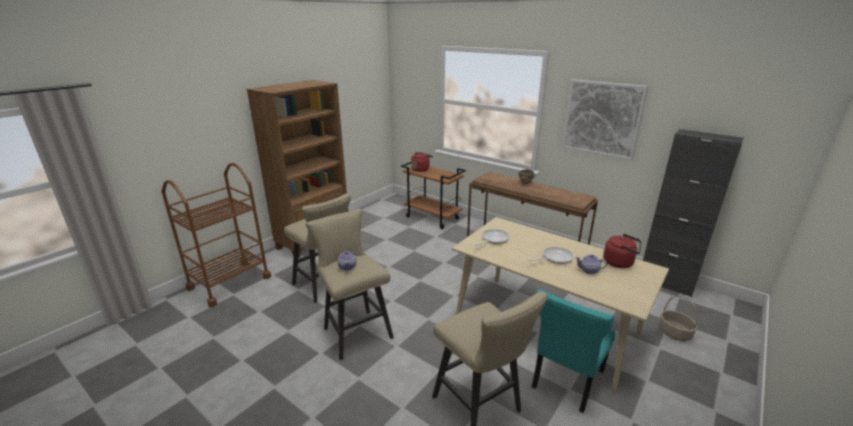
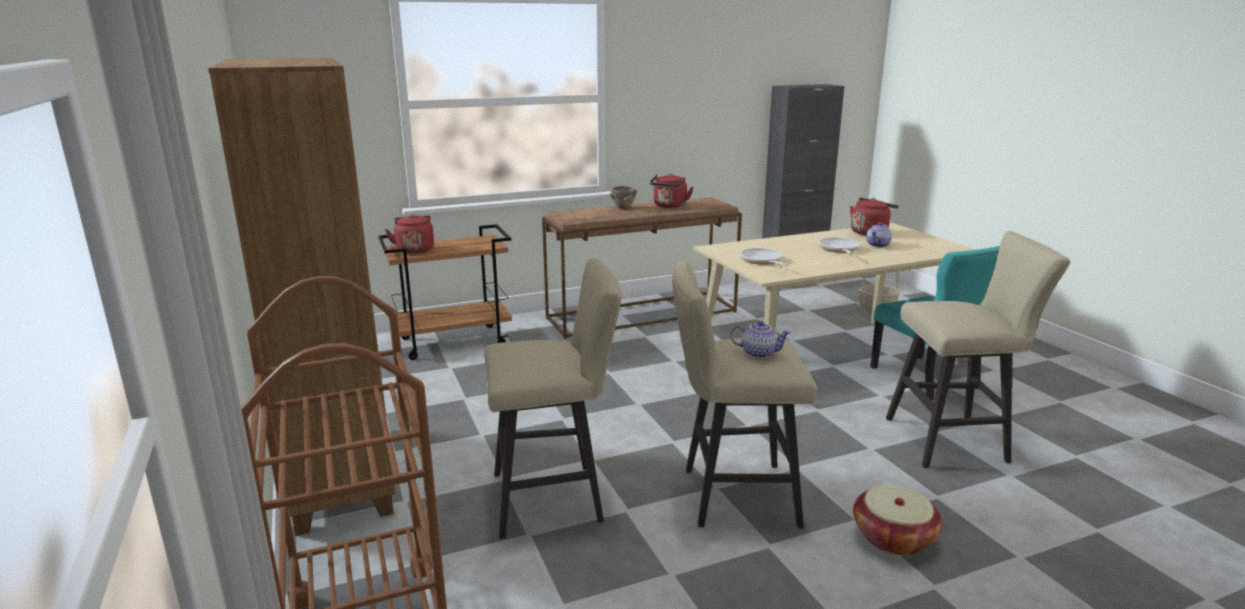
camera: 60 degrees left, 5 degrees down
(349, 395) = (893, 537): none -> basket
(550, 191) = (669, 206): none -> red kettle
(602, 119) = (688, 89): picture -> none

